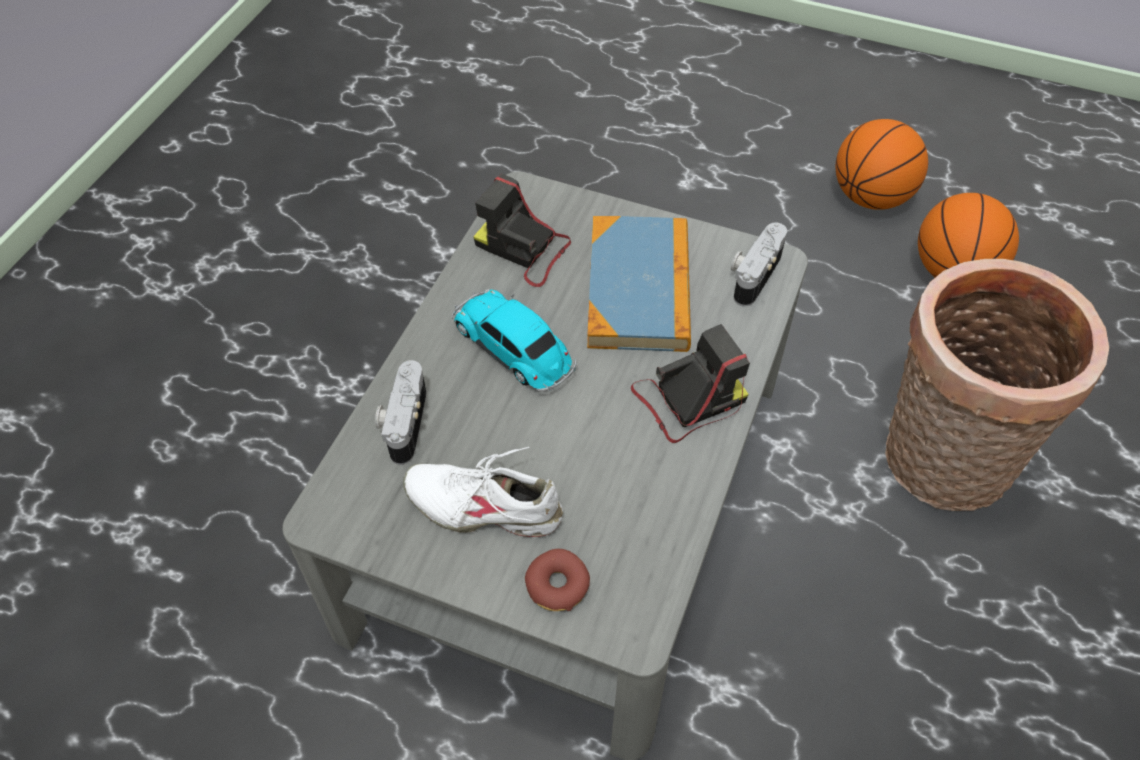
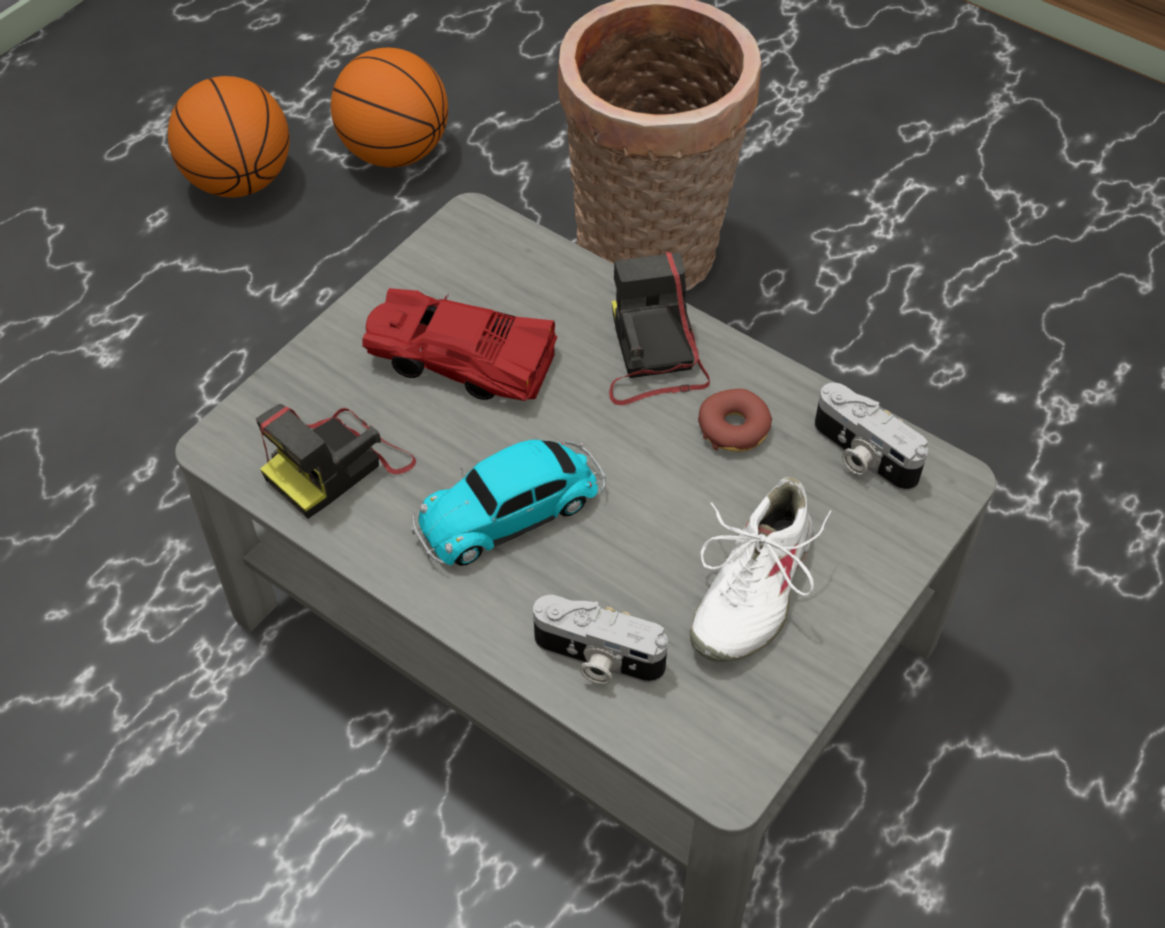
camera: 75 degrees left, 0 degrees up
(557, 585) = (875, 537): donut -> donut (734, 428)
(639, 288) = (460, 358): book -> red toy car
(753, 274) = (483, 246): camera -> camera (861, 456)

